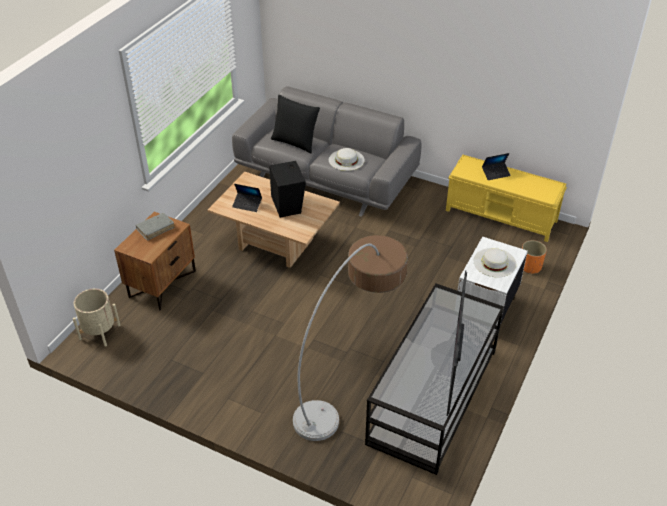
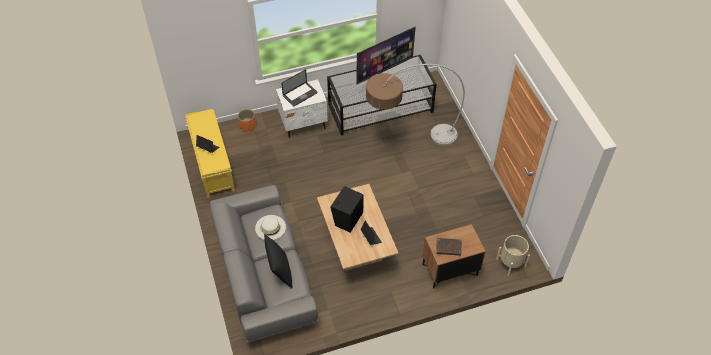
camera: 135 degrees left, 10 degrees up
(155, 229) = (448, 248): grey book -> brown book
(494, 262) = (300, 94): white hat -> laptop

